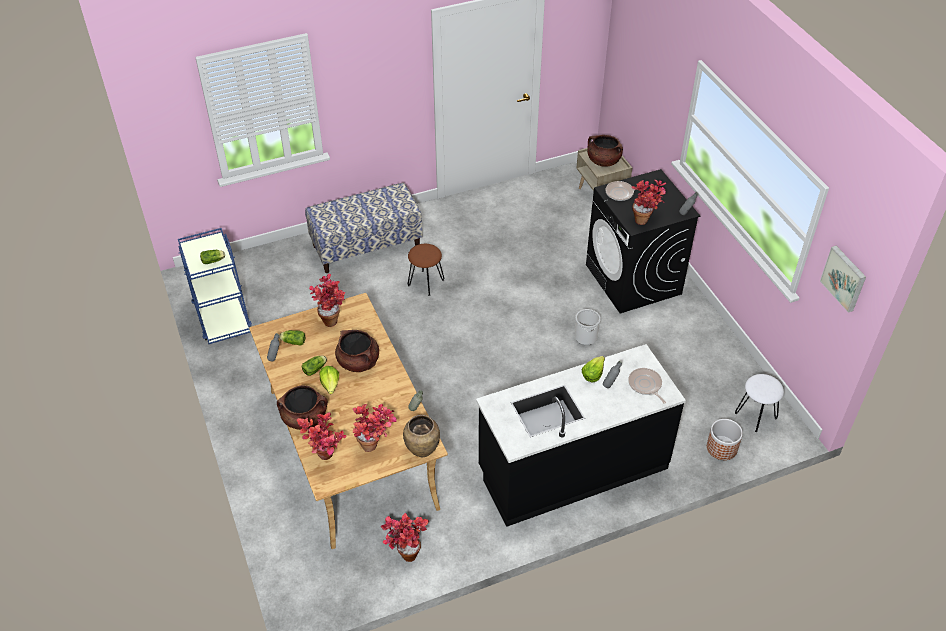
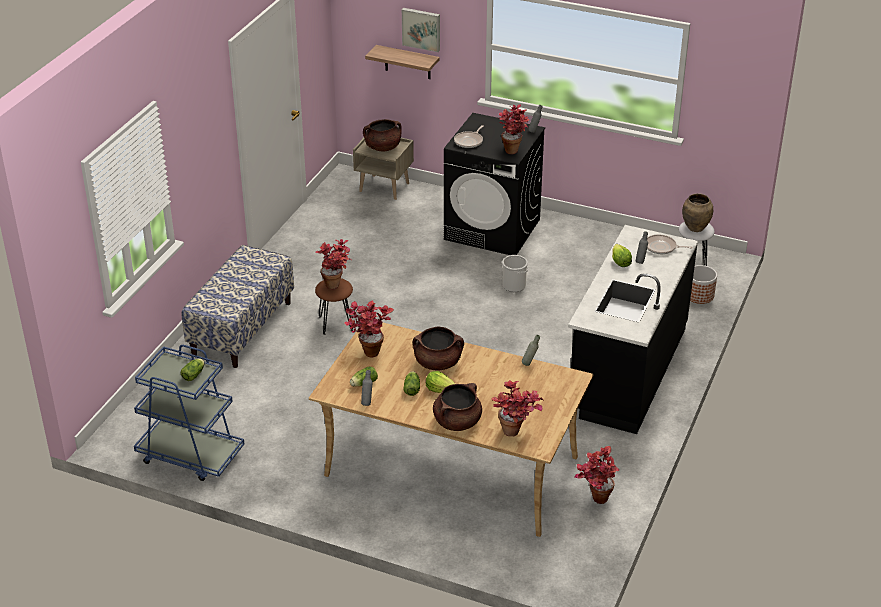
camera: 45 degrees left, 10 degrees down
(375, 446) = (538, 403): potted plant -> potted plant (336, 284)
(422, 450) = (574, 383): brown vase -> brown vase (695, 228)
(642, 97) = (407, 62): none -> shelf
(844, 278) = (733, 89): picture -> picture (421, 29)

